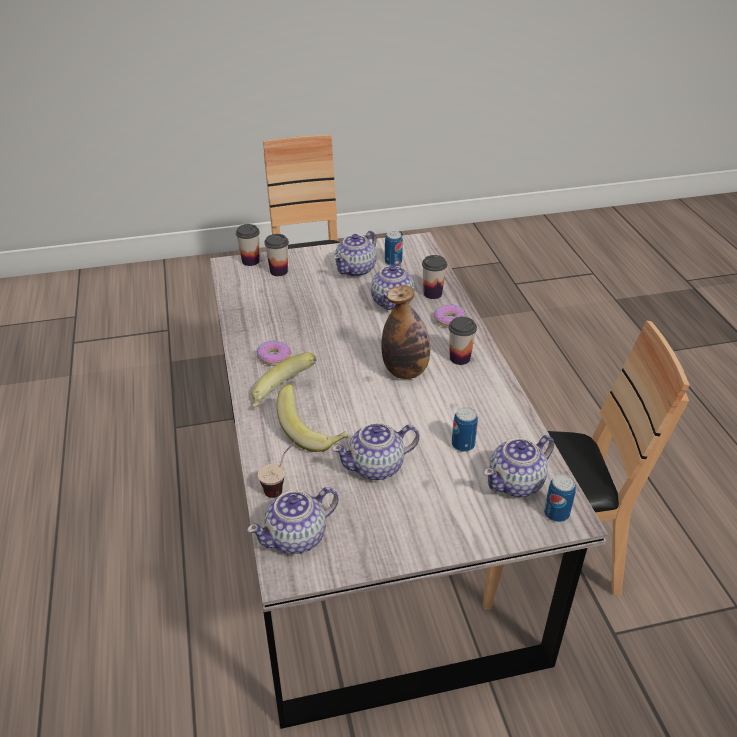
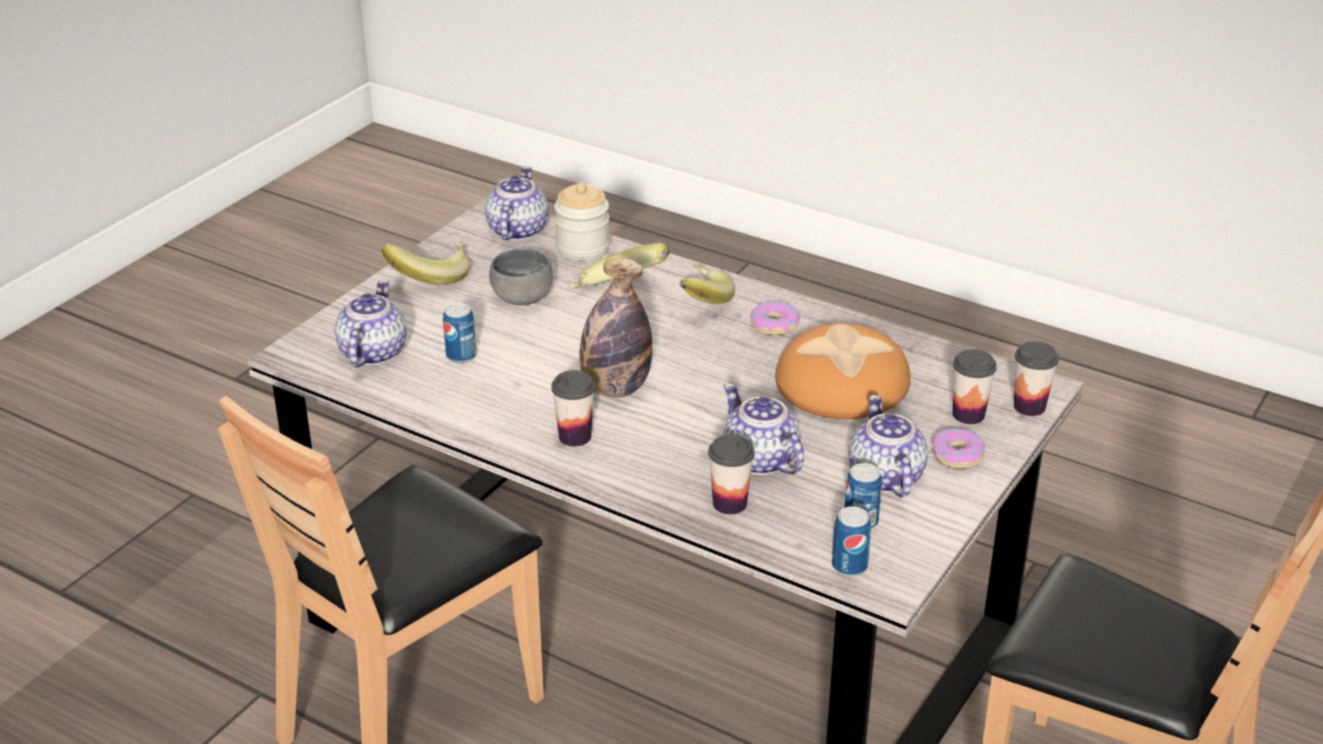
camera: 135 degrees right, 5 degrees down
(281, 485) = (582, 248): cup -> jar
(299, 312) = (842, 382): none -> bread
(377, 467) = (520, 299): teapot -> grey bowl
(410, 531) = (430, 276): none -> banana
(450, 320) = (652, 478): donut -> donut (957, 455)
(556, 513) = (310, 350): can -> can (849, 566)

